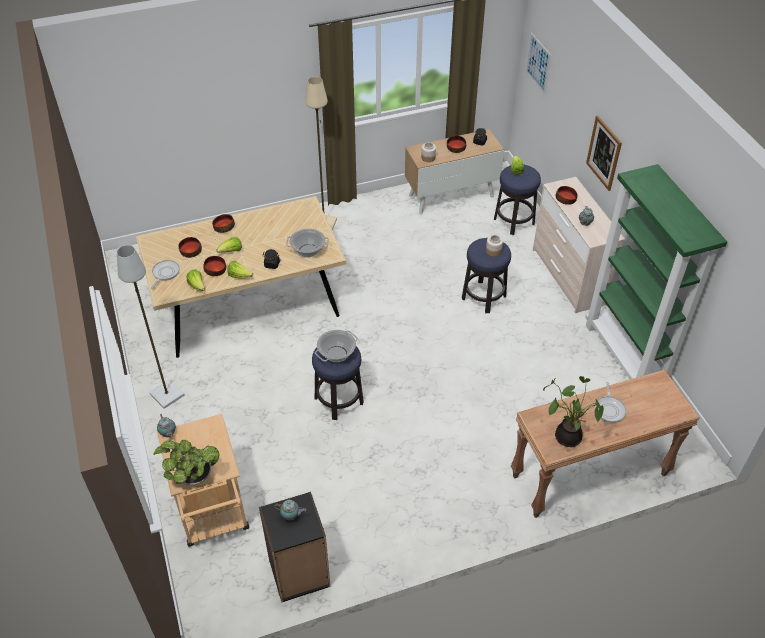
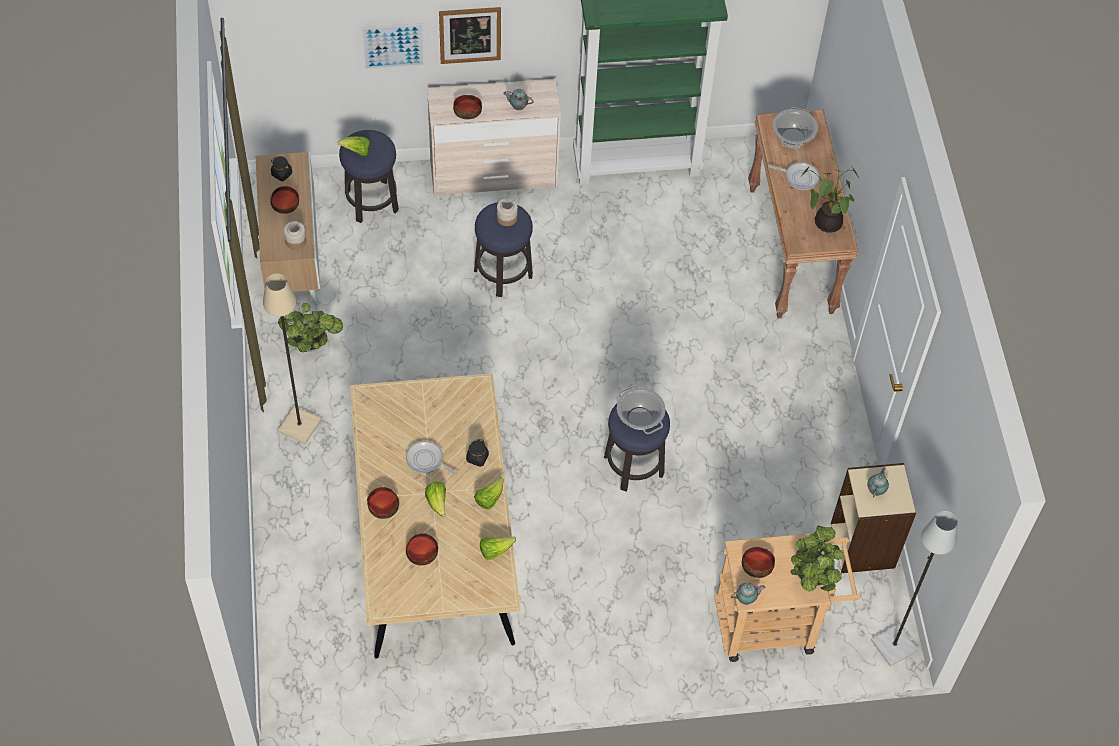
camera: 80 degrees left, 10 degrees up
(165, 273) = (459, 588): frying pan -> frying pan (426, 460)
(166, 394) = (577, 662): grey floor lamp -> grey floor lamp (894, 646)
(215, 270) = (469, 526): bowl -> bowl (757, 565)
(299, 573) = (863, 545): black bookcase -> beige bookcase
(308, 251) = (462, 412): cooking pot -> cooking pot (793, 137)
(388, 217) = (313, 344): none -> potted plant
(538, 63) = (272, 37): picture -> picture (393, 46)

